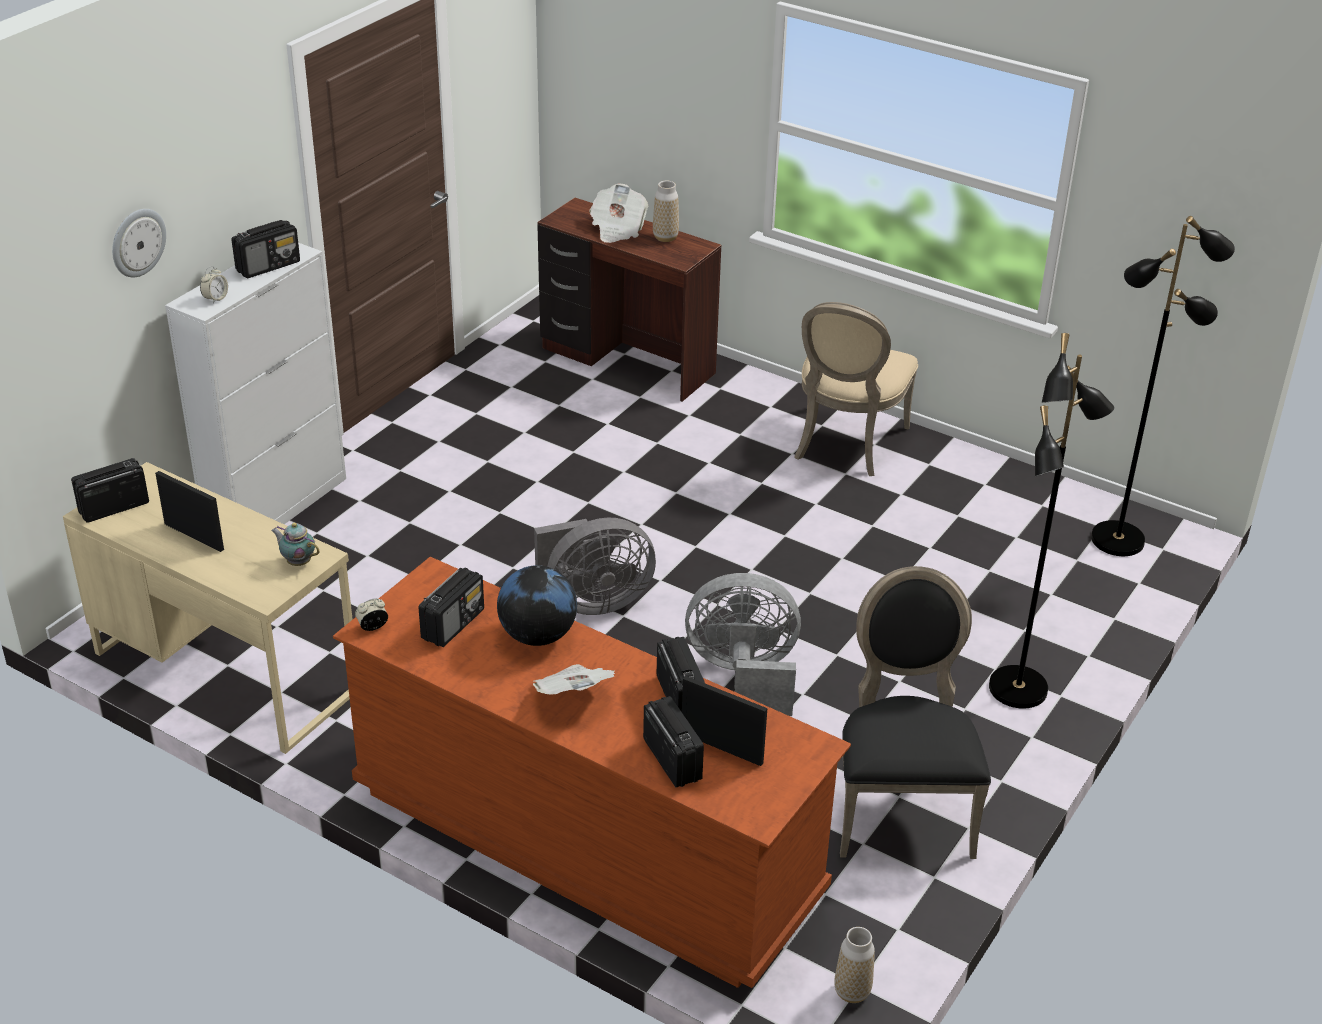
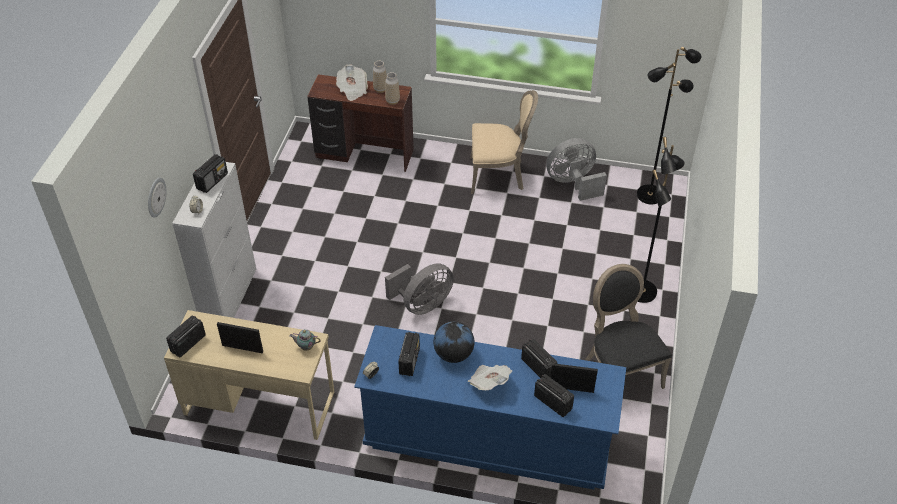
camera: 20 degrees left, 10 degrees up
(586, 841) = (488, 438): brown dresser -> blue dresser
(744, 676) = (516, 324): grey fan -> grey fan (573, 183)
(845, 444) = (498, 175): beige chair -> beige chair turned 90 degrees counterclockwise
(852, 992) = (643, 474): vase -> vase (392, 101)

